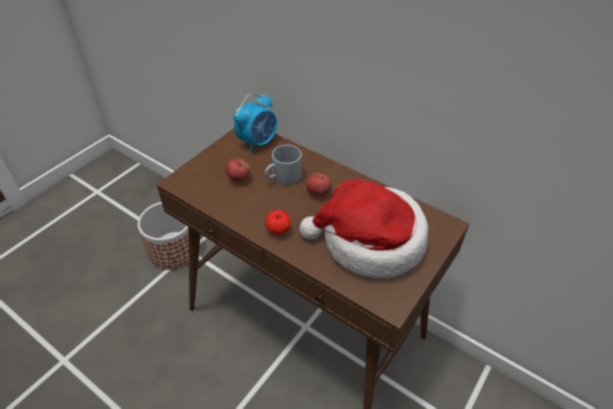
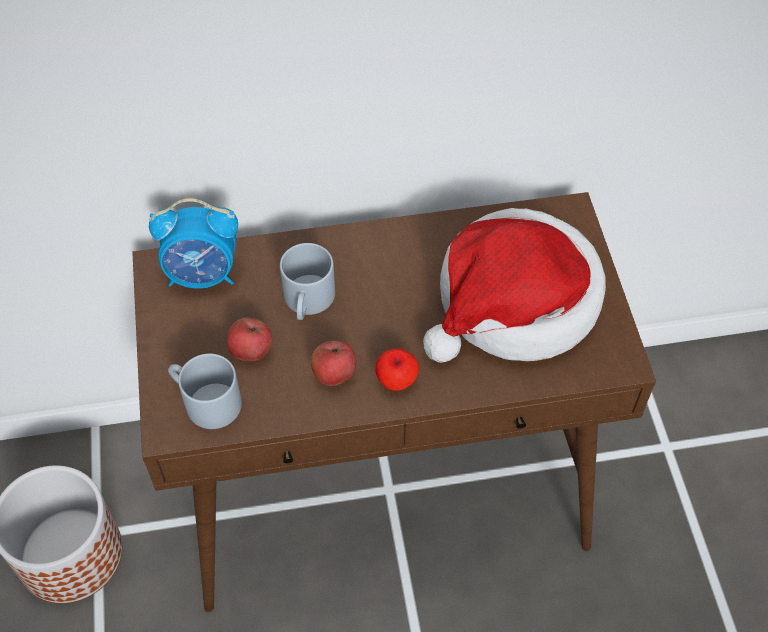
camera: 45 degrees left, 10 degrees up
(200, 182) = (204, 401): none -> grey mug
(258, 142) = (203, 274): alarm clock -> alarm clock turned 90 degrees clockwise
(318, 193) = (380, 288): apple -> apple (334, 374)

